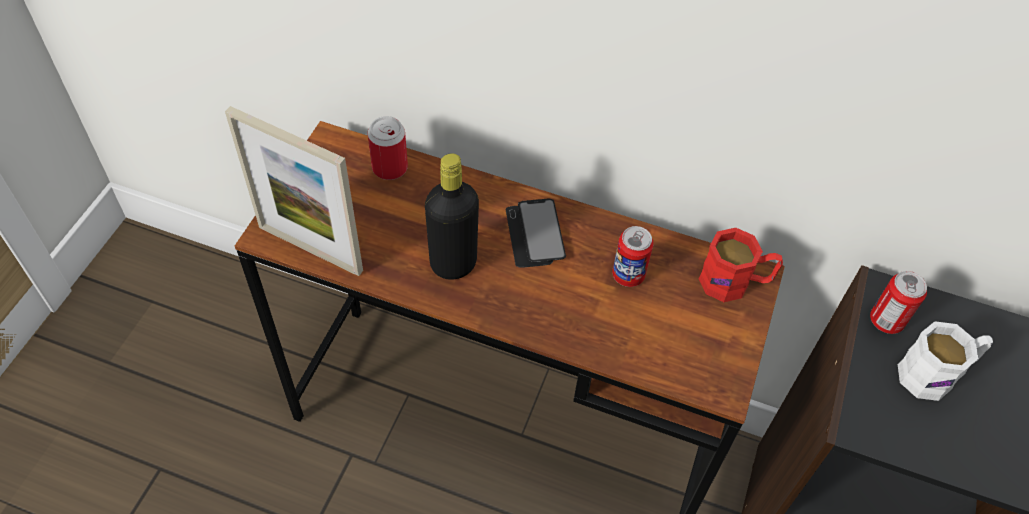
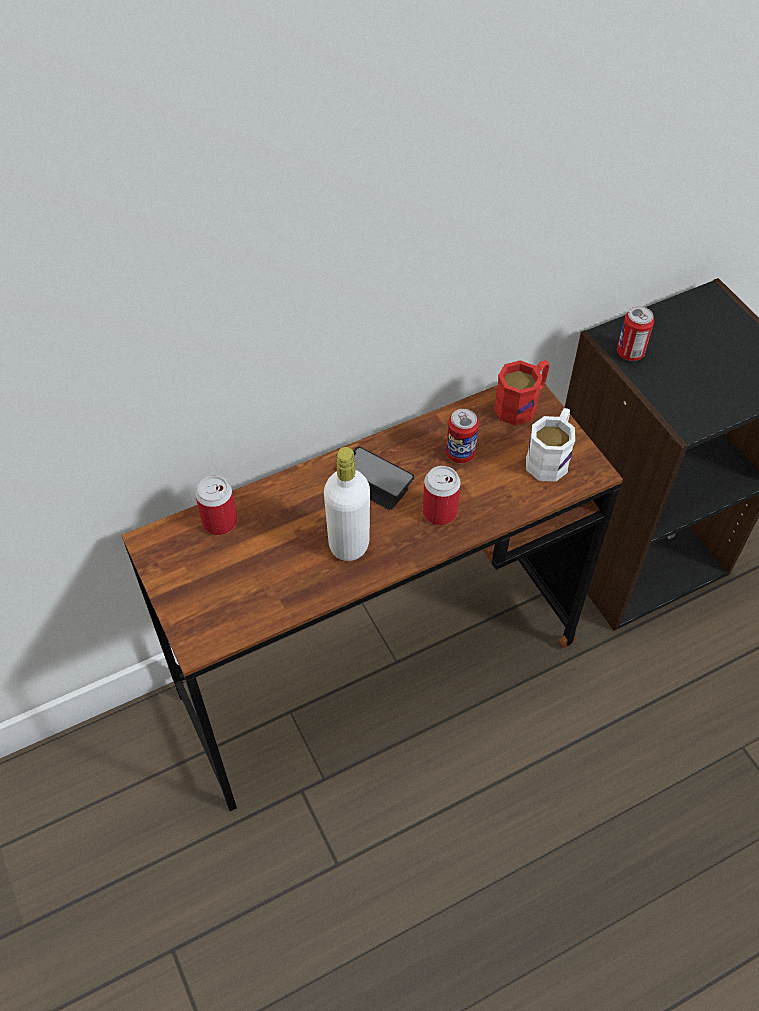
camera: 45 degrees left, 0 degrees up
(310, 249) = (241, 624): picture frame -> none
(453, 263) = (349, 544): black bottle -> white bottle
(551, 303) = (439, 512): none -> can
(935, 373) = (685, 361): white mug -> white mug (550, 457)

